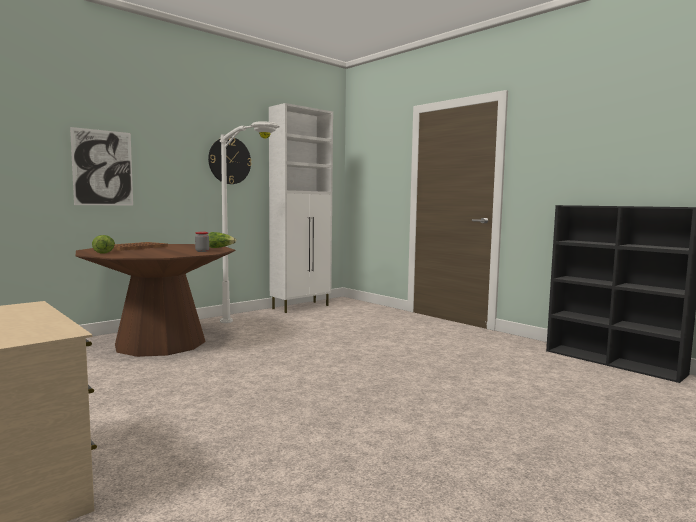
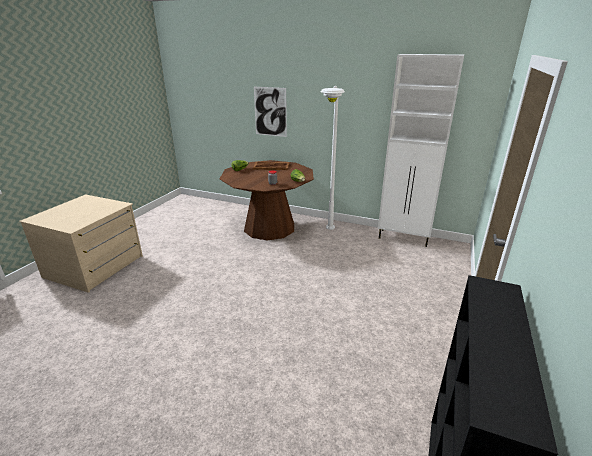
camera: 65 degrees right, 20 degrees up
(229, 160) = (358, 106): wall clock -> none

